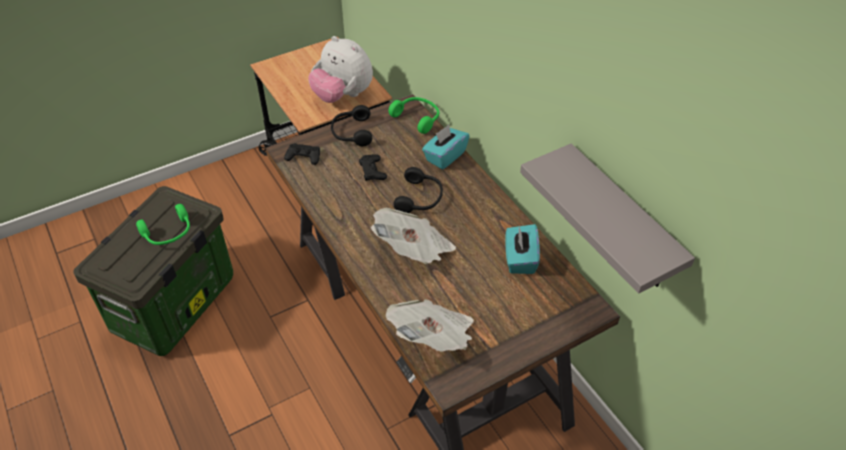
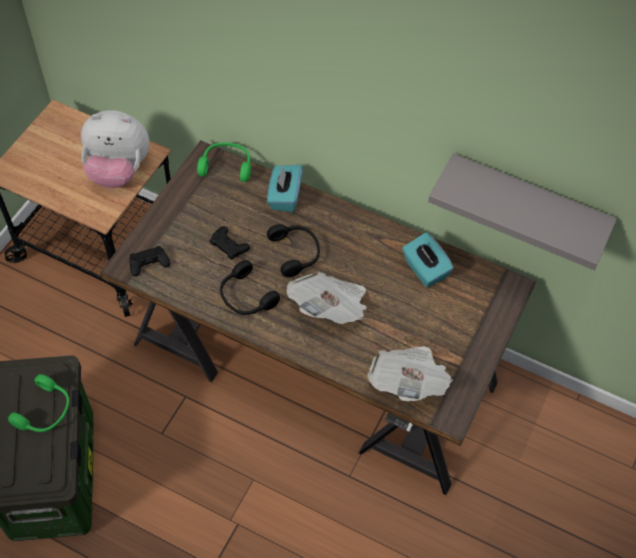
camera: 35 degrees left, 10 degrees up
(351, 133) = (175, 213): black headphones -> black headphones (245, 297)

